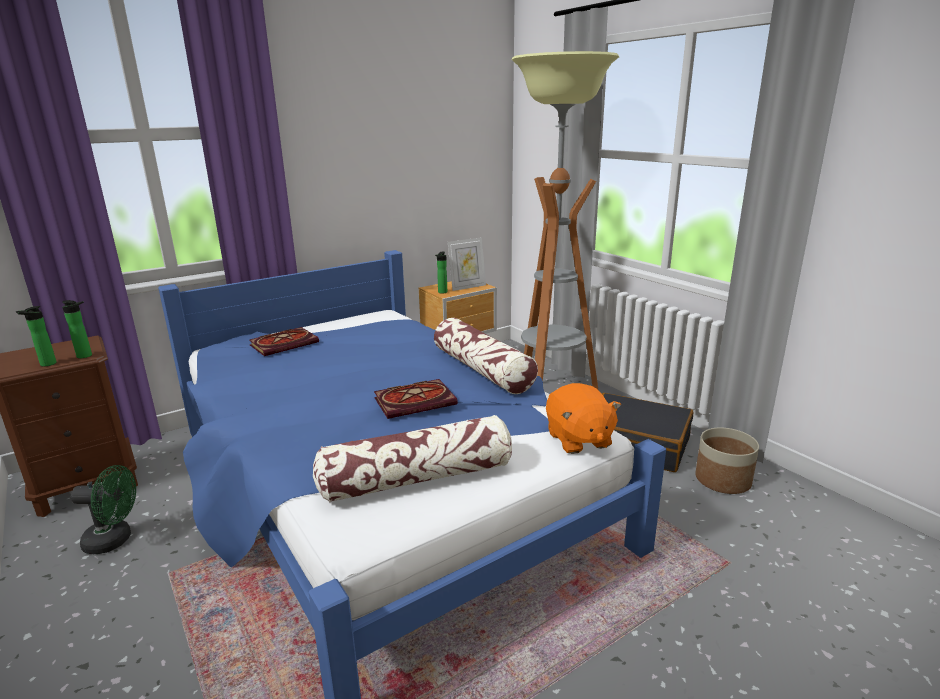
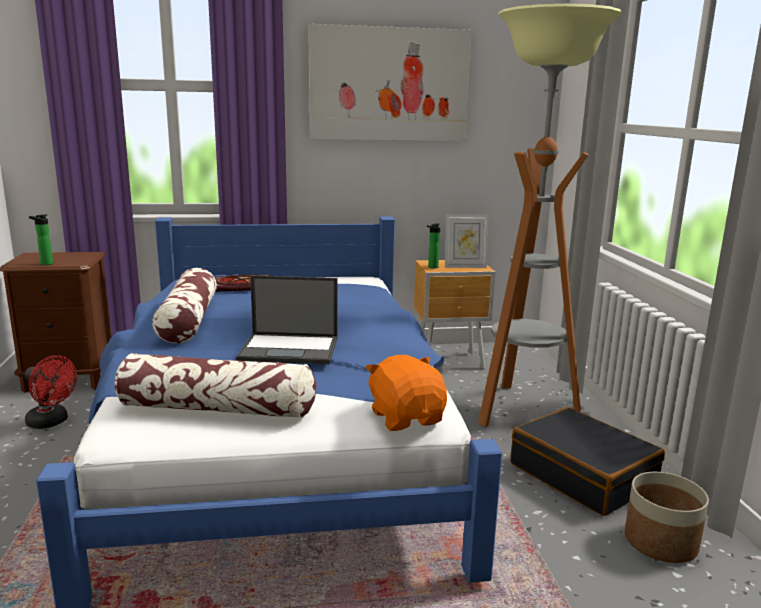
camera: 25 degrees right, 5 degrees down
(86, 356) = (76, 263): bottle -> none
(115, 540) = (52, 422): green fan -> red fan
(373, 121) = (389, 84): none -> picture
(416, 401) = (290, 349): book -> laptop
(482, 370) = (389, 339): pillow -> pillow (188, 320)
(578, 439) = (406, 418): orange plush toy -> orange plush toy turned 150 degrees clockwise

